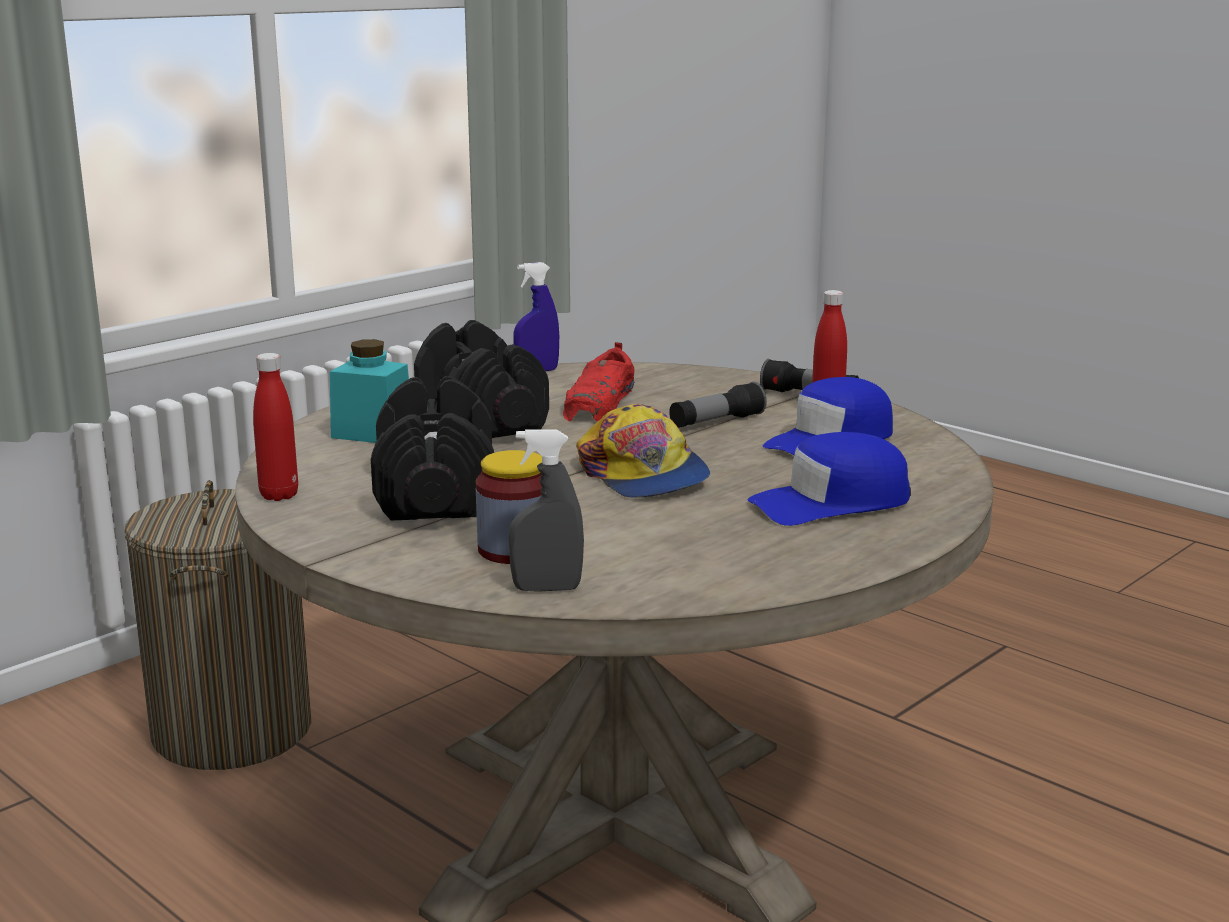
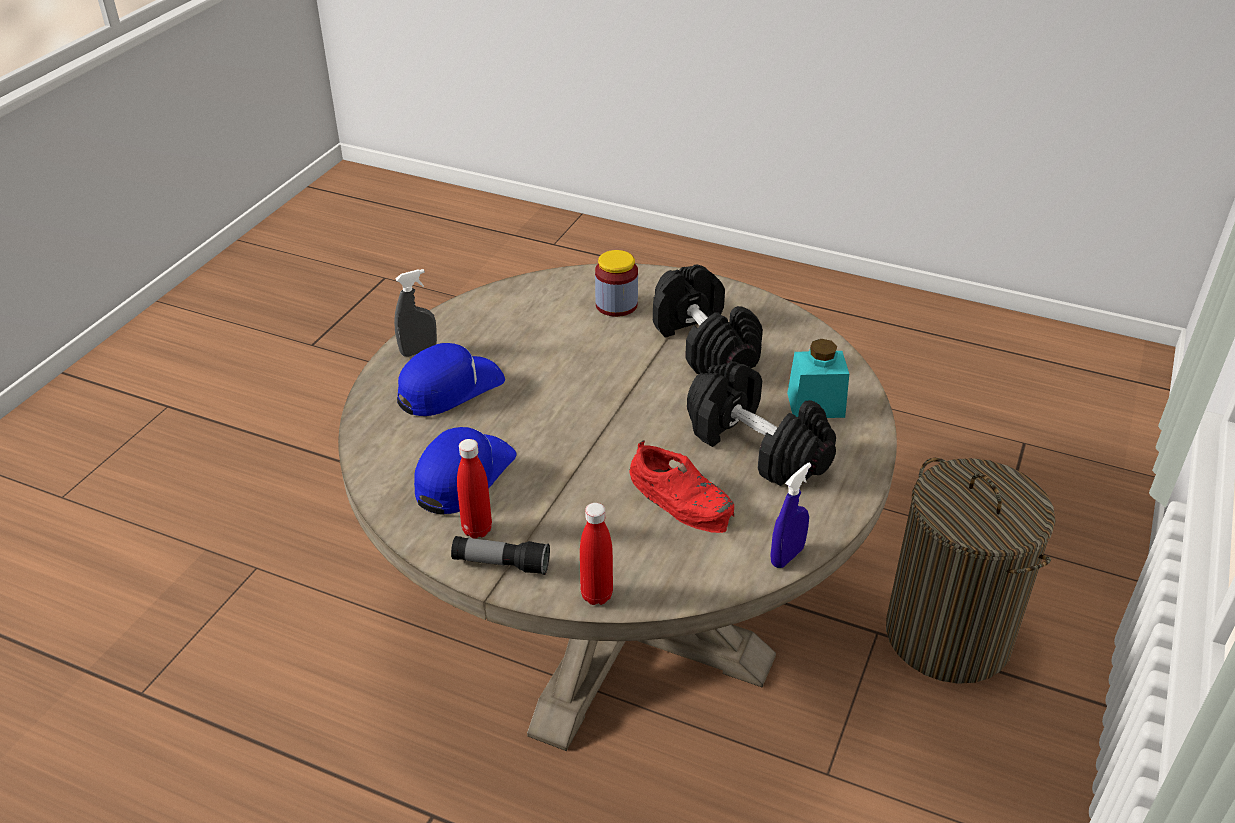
camera: 160 degrees right, 20 degrees up
(279, 495) = (792, 322): red bottle -> red bottle (596, 595)
(547, 588) = (580, 281): grey spray bottle -> grey spray bottle (418, 351)
(600, 403) = (682, 498): red shoe -> red shoe turned 135 degrees clockwise
(643, 475) = (585, 393): cap -> none
(716, 422) = (567, 486): flashlight -> none

